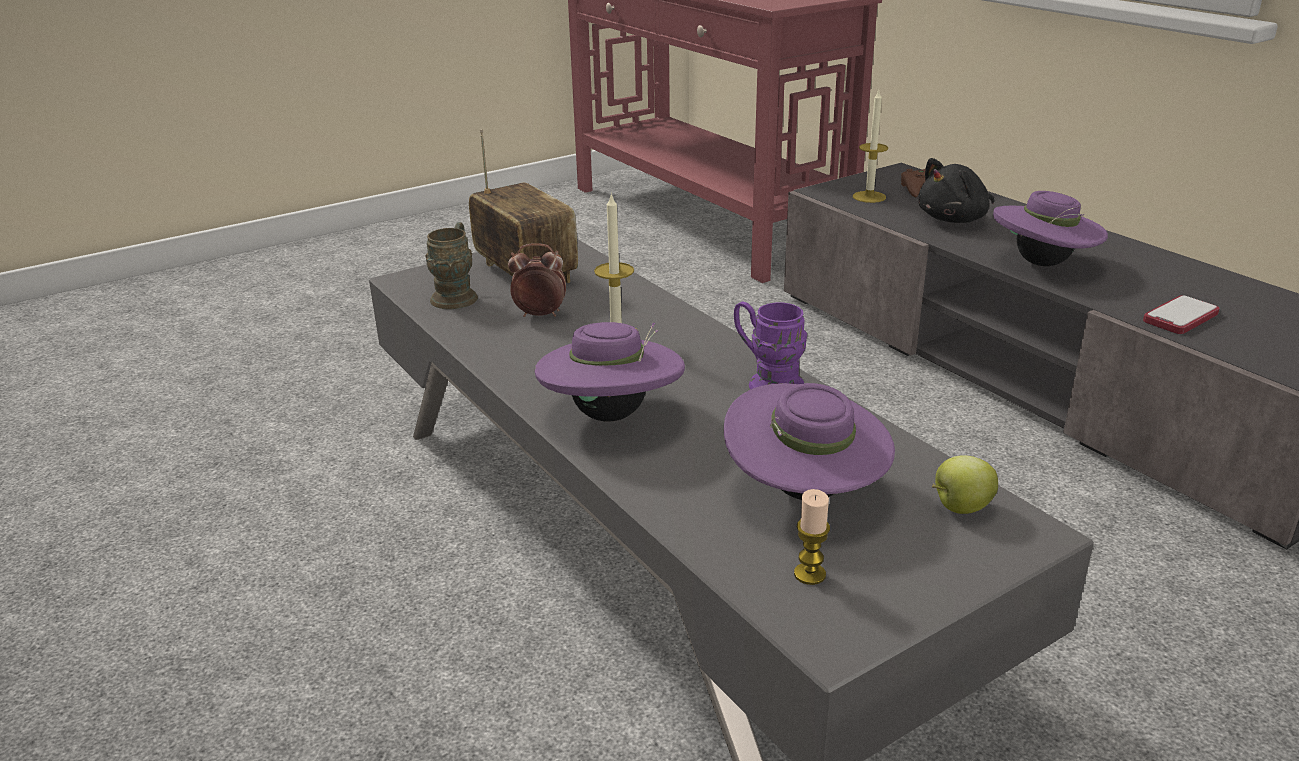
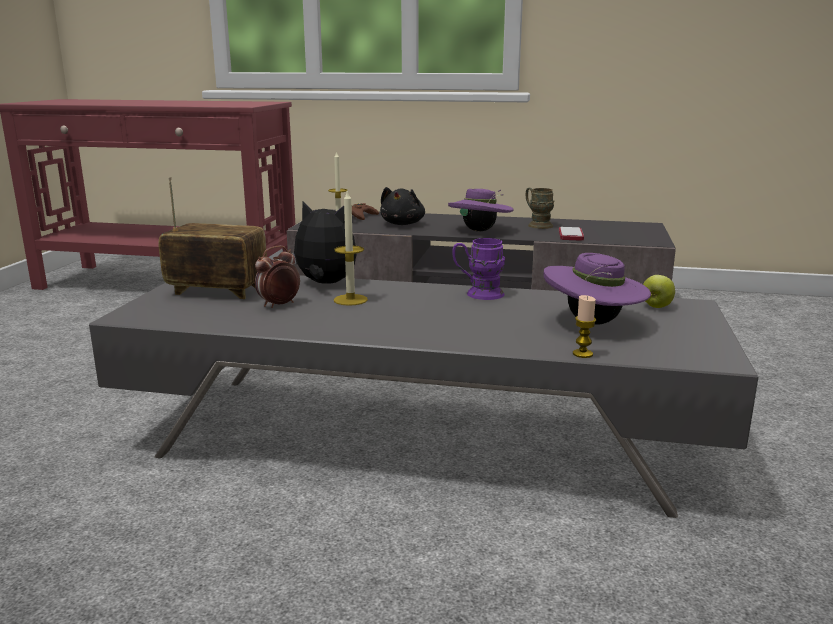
camera: 45 degrees left, 10 degrees down
(457, 295) = (191, 312): brown mug -> brown mug (537, 225)
(612, 415) = (435, 329): purple hat -> none
(637, 299) = (324, 284): none -> plush toy
(809, 574) = (663, 346): candle -> candle (582, 354)

